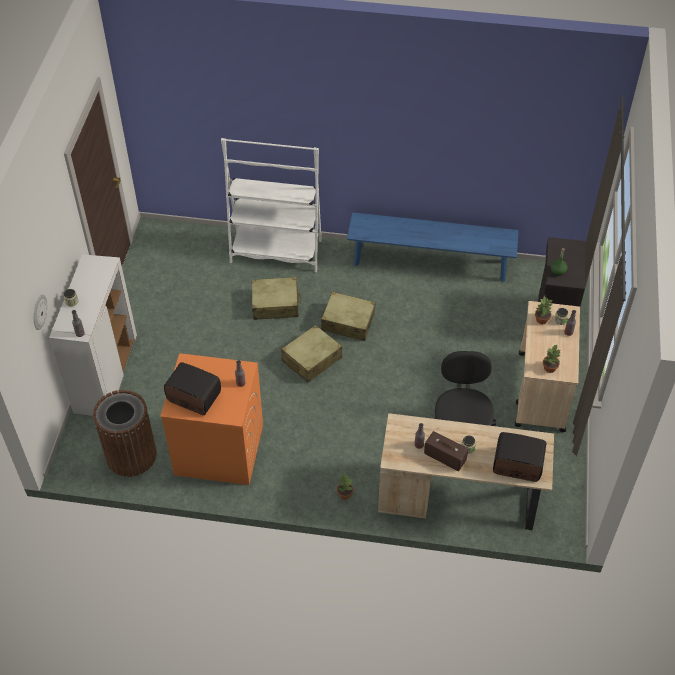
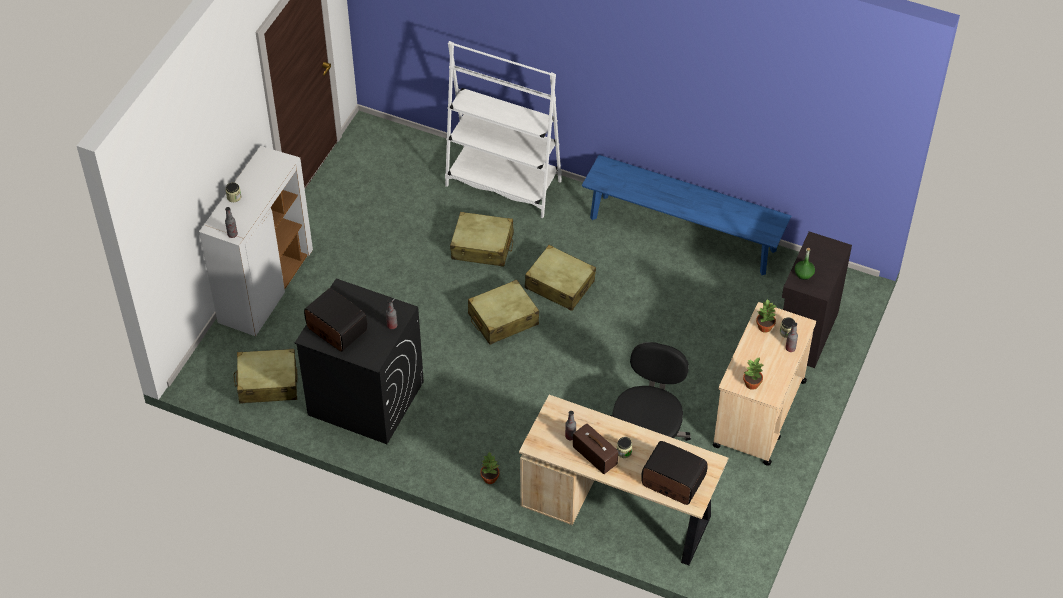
camera: 15 degrees right, 0 degrees up
(39, 312) = (191, 201): wall clock -> none
(131, 455) = (267, 383): brown trash can -> beige suitcase
(218, 449) = (365, 398): orange washing machine -> black washing machine

